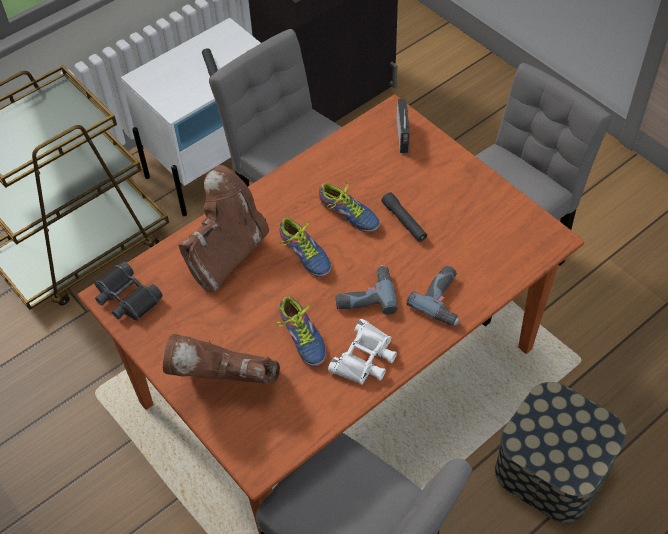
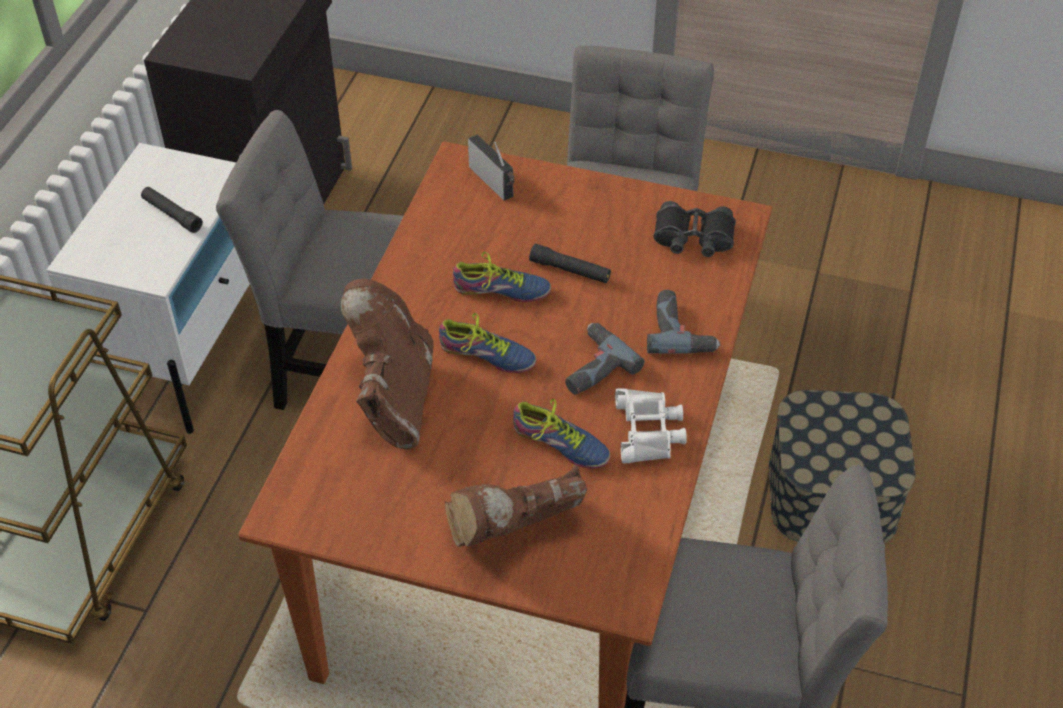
camera: 35 degrees left, 5 degrees down
(127, 298) = (310, 507): black binoculars -> black binoculars (693, 238)

